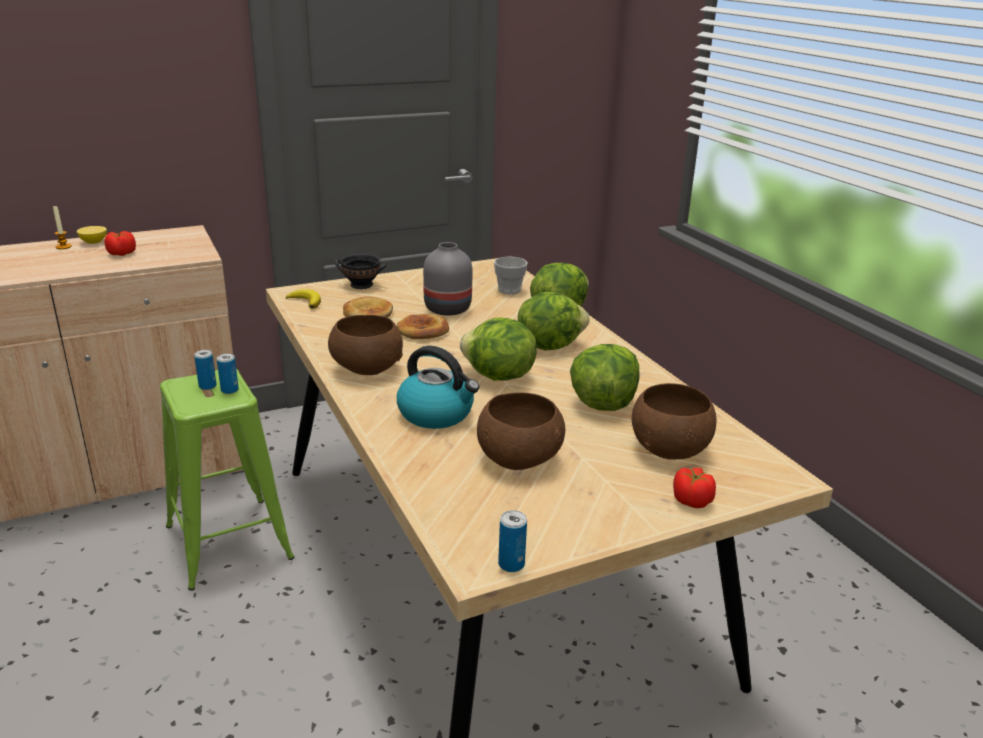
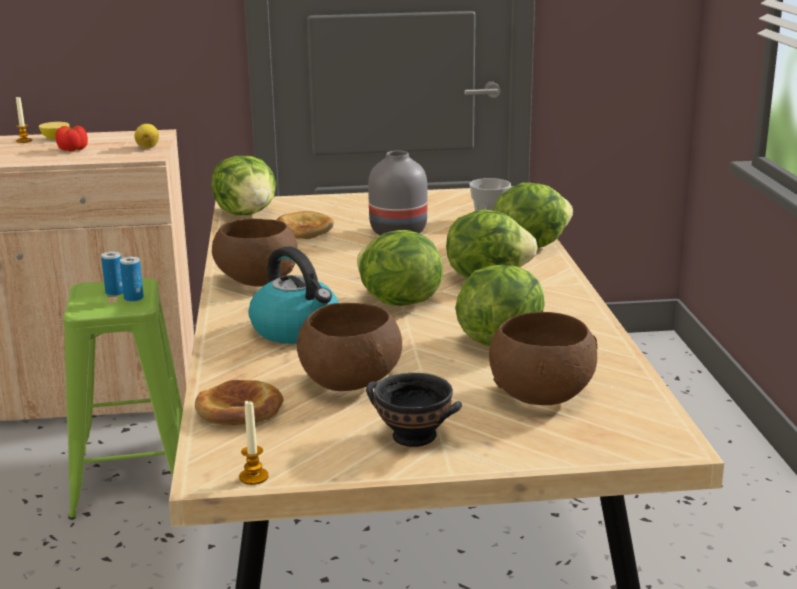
camera: 20 degrees right, 5 degrees down
(193, 246) = (148, 147): none -> lemon
(306, 301) = (247, 213): banana -> lettuce
(362, 285) = (321, 202): black bowl -> black bowl (415, 437)
(422, 331) = (350, 251): bread -> bread (240, 410)
(511, 564) = (253, 477): can -> candle
(691, 501) = (521, 449): tomato -> none

